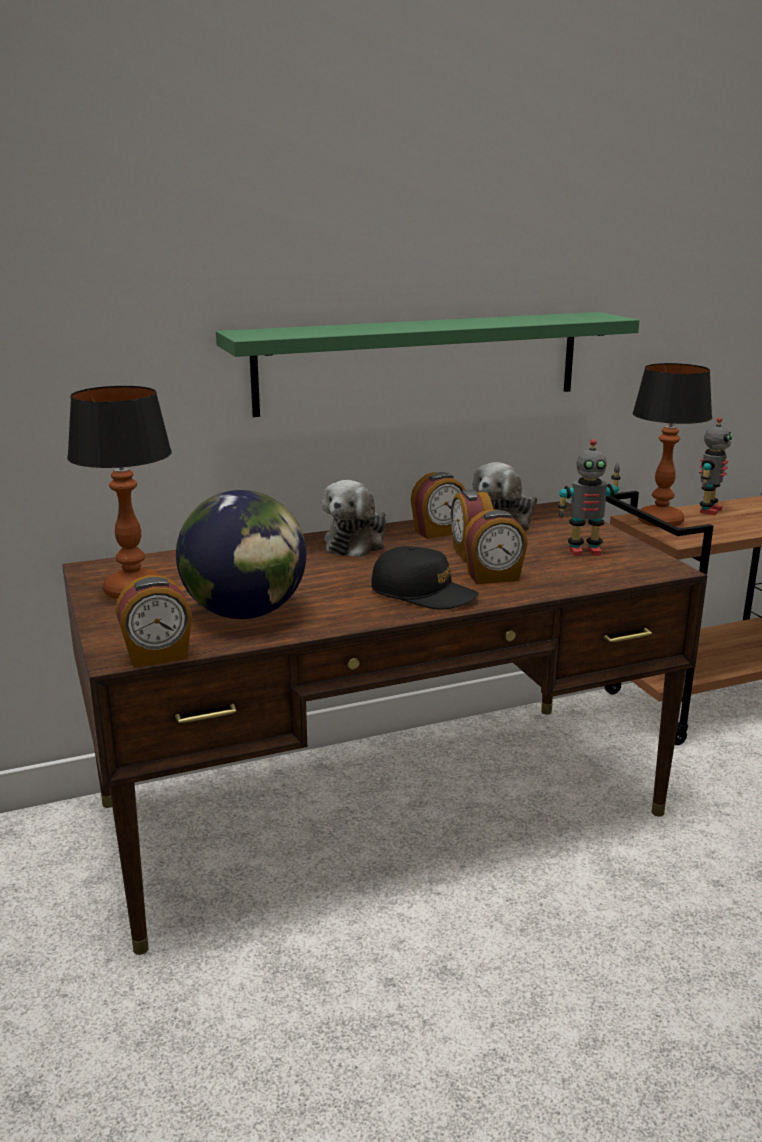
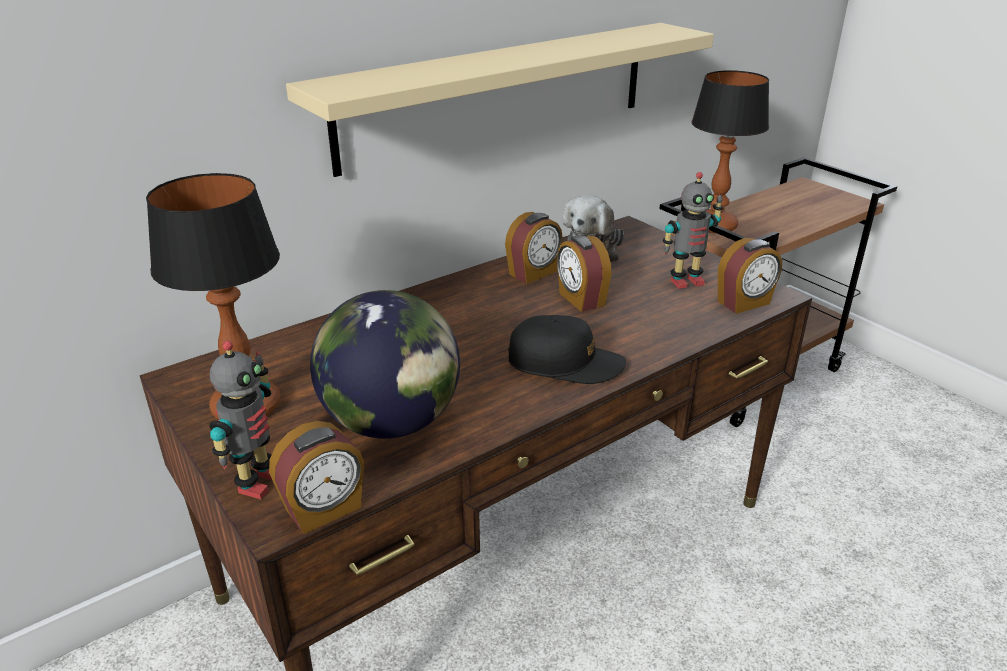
camera: 15 degrees left, 10 degrees up
(357, 543) = (459, 299): plush toy -> none
(421, 362) = (500, 94): green shelf -> beige shelf
(493, 577) = (621, 329): alarm clock -> alarm clock (744, 303)
(708, 510) = (748, 207): toy robot -> toy robot (258, 482)

